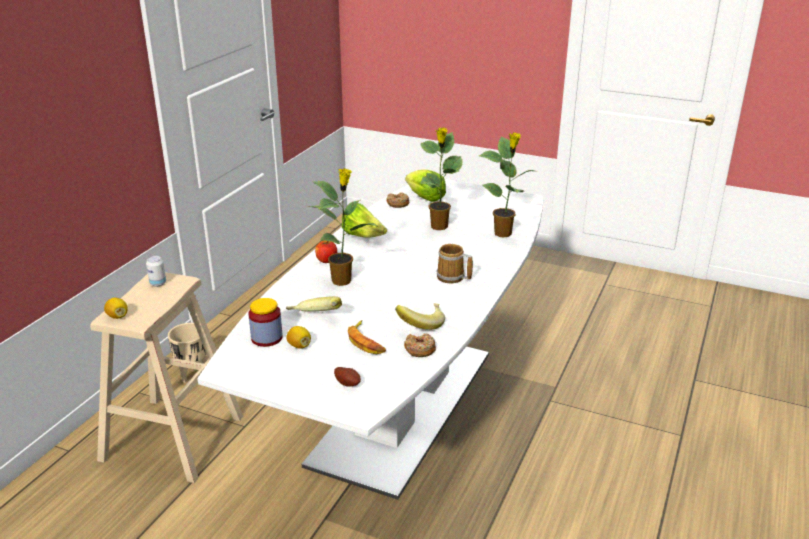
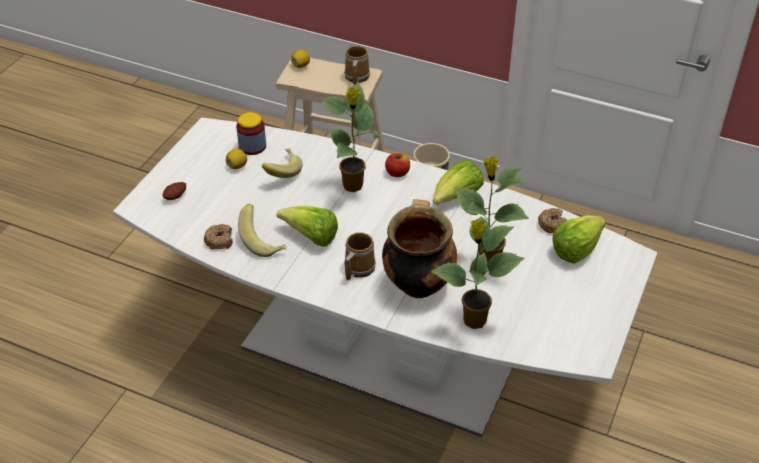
camera: 90 degrees right, 15 degrees up
(158, 283) = (356, 77): can -> mug
(366, 342) = (238, 206): banana -> none
(413, 300) = (311, 237): none -> lettuce
(466, 253) = (417, 283): none -> cooking pot

